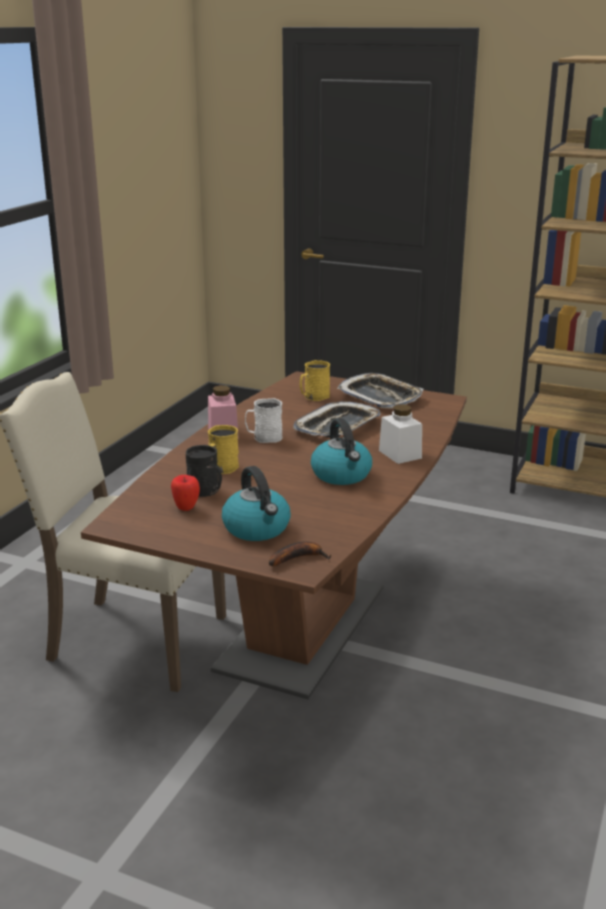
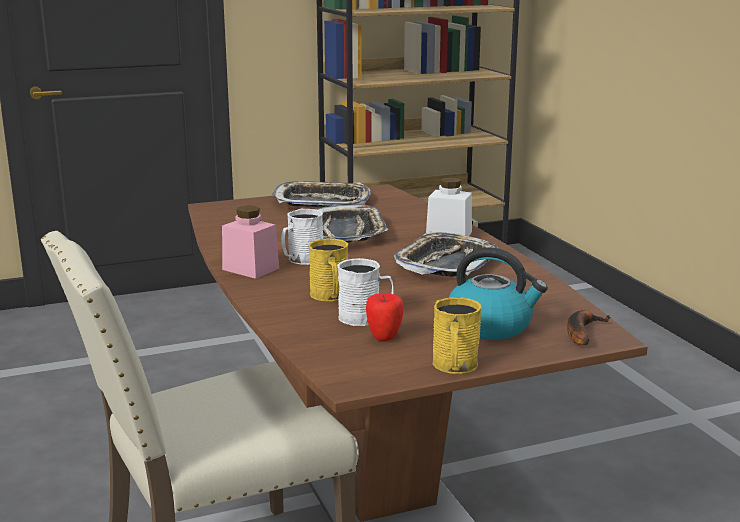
camera: 45 degrees left, 5 degrees down
(206, 491) = (365, 317): black mug -> white mug
(314, 397) = (262, 217): yellow mug -> yellow mug (455, 366)
(342, 475) = (446, 263): kettle -> tray

